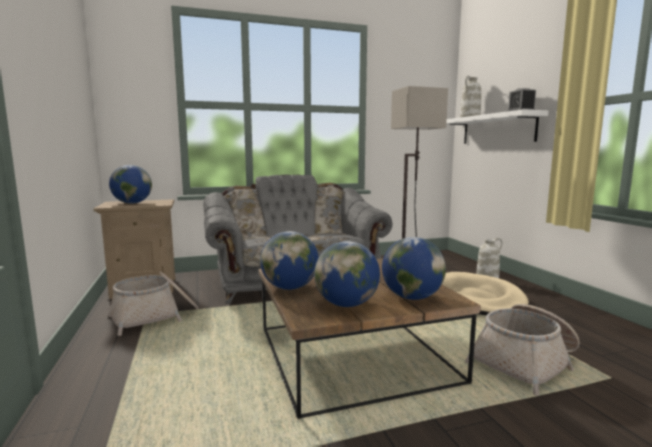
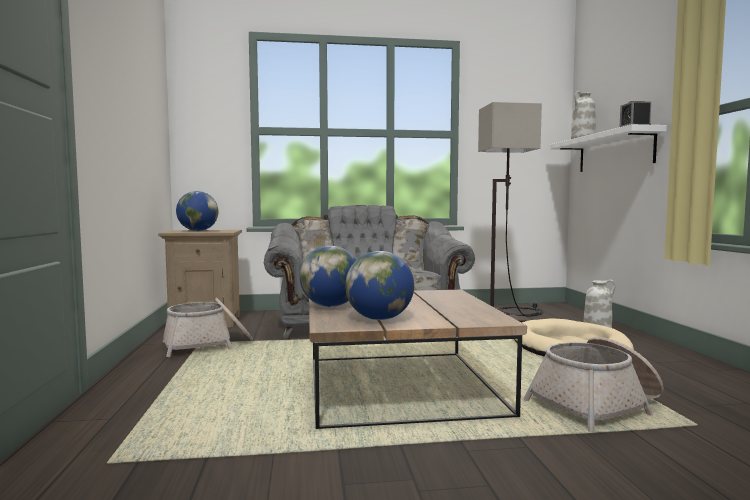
camera: 10 degrees right, 5 degrees down
(412, 297) = (454, 317): globe -> none

